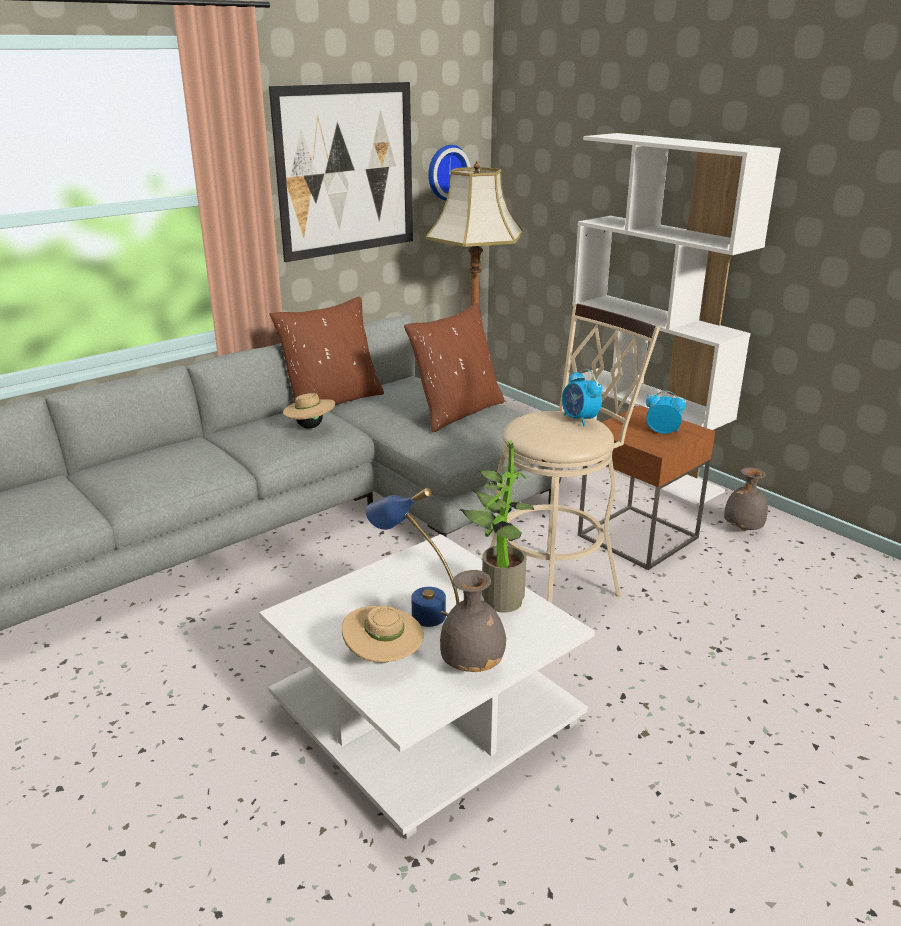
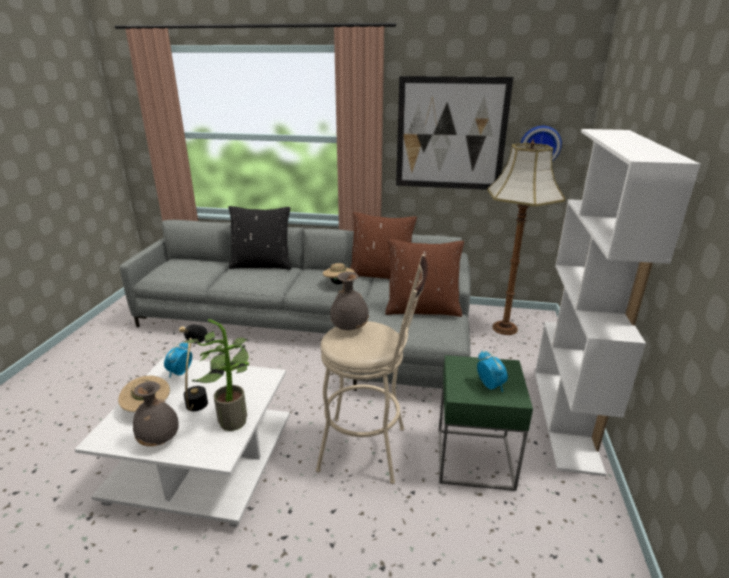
camera: 50 degrees right, 0 degrees up
(138, 454) = (262, 265): none -> black pillow
(415, 610) = (199, 397): blue table lamp -> black table lamp
(579, 419) = (381, 340): alarm clock -> alarm clock (180, 372)
(638, 536) = (474, 458): brown side table -> green side table
(742, 528) = (566, 510): grey vase -> grey vase (349, 328)

